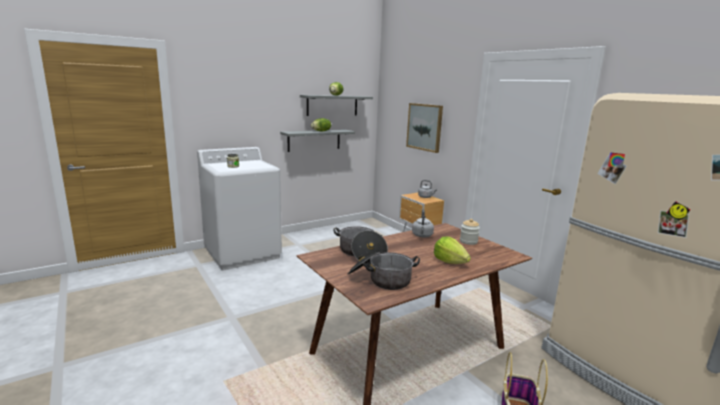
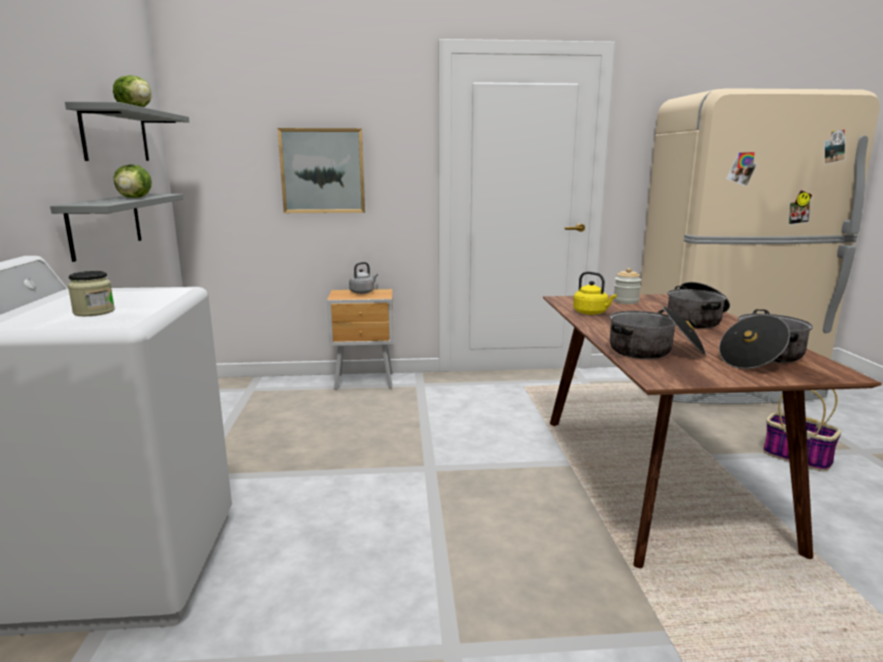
camera: 60 degrees left, 0 degrees up
(422, 236) = (591, 313): grey kettle -> yellow kettle
(450, 262) = (696, 320): lettuce -> cooking pot

